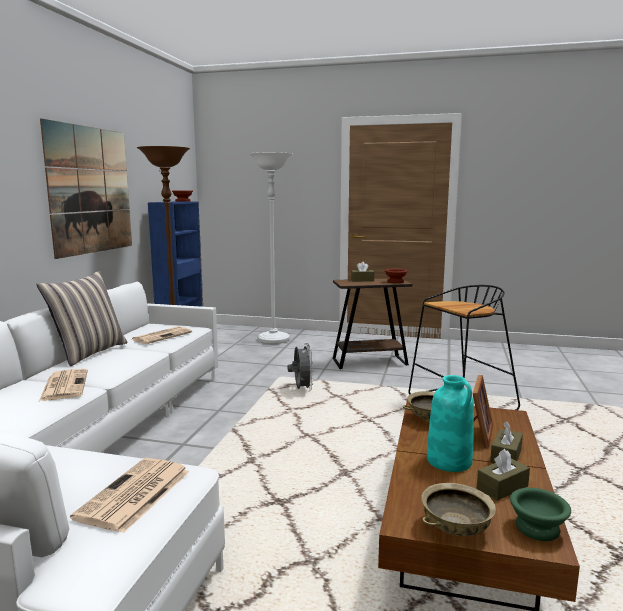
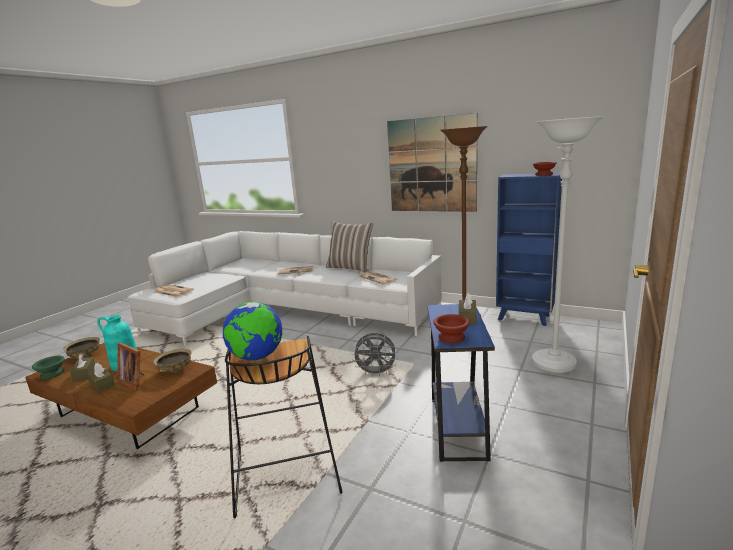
camera: 105 degrees right, 5 degrees up
(369, 362) = (458, 427): brown side table -> blue side table
(467, 308) = (257, 357): none -> globe

